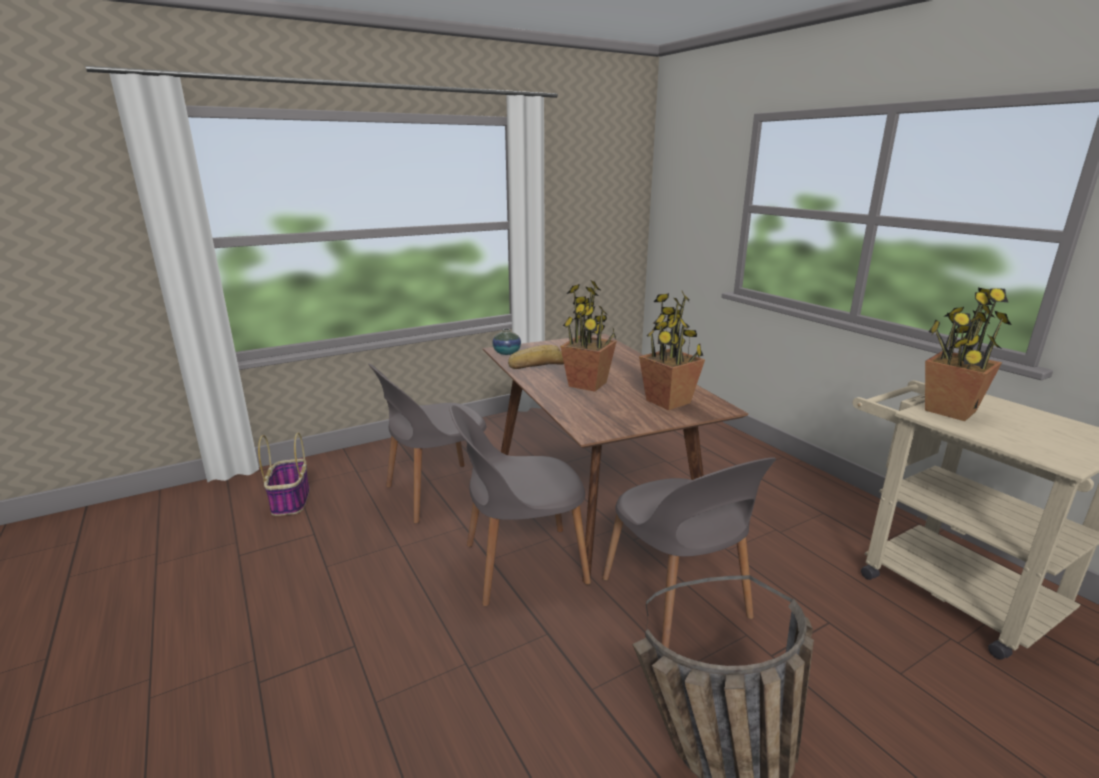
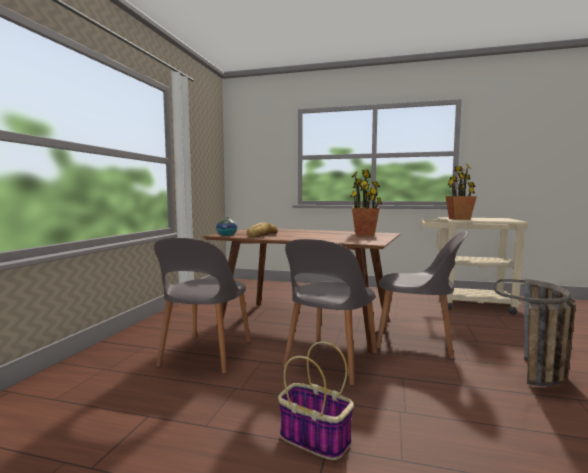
camera: 45 degrees left, 15 degrees down
(290, 500) = (71, 410): basket -> basket (313, 438)
(588, 384) = (313, 236): potted plant -> none

